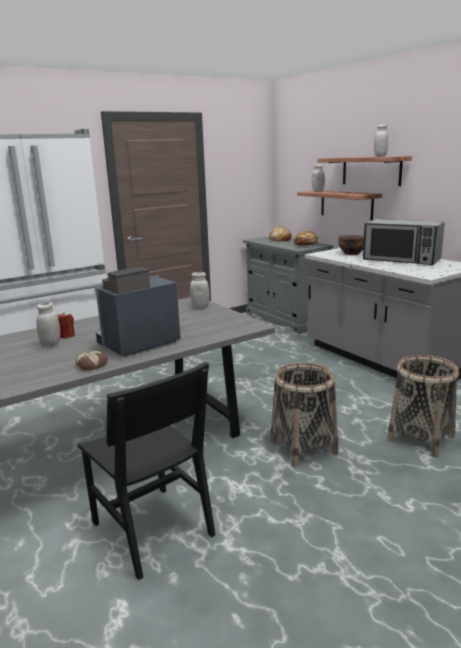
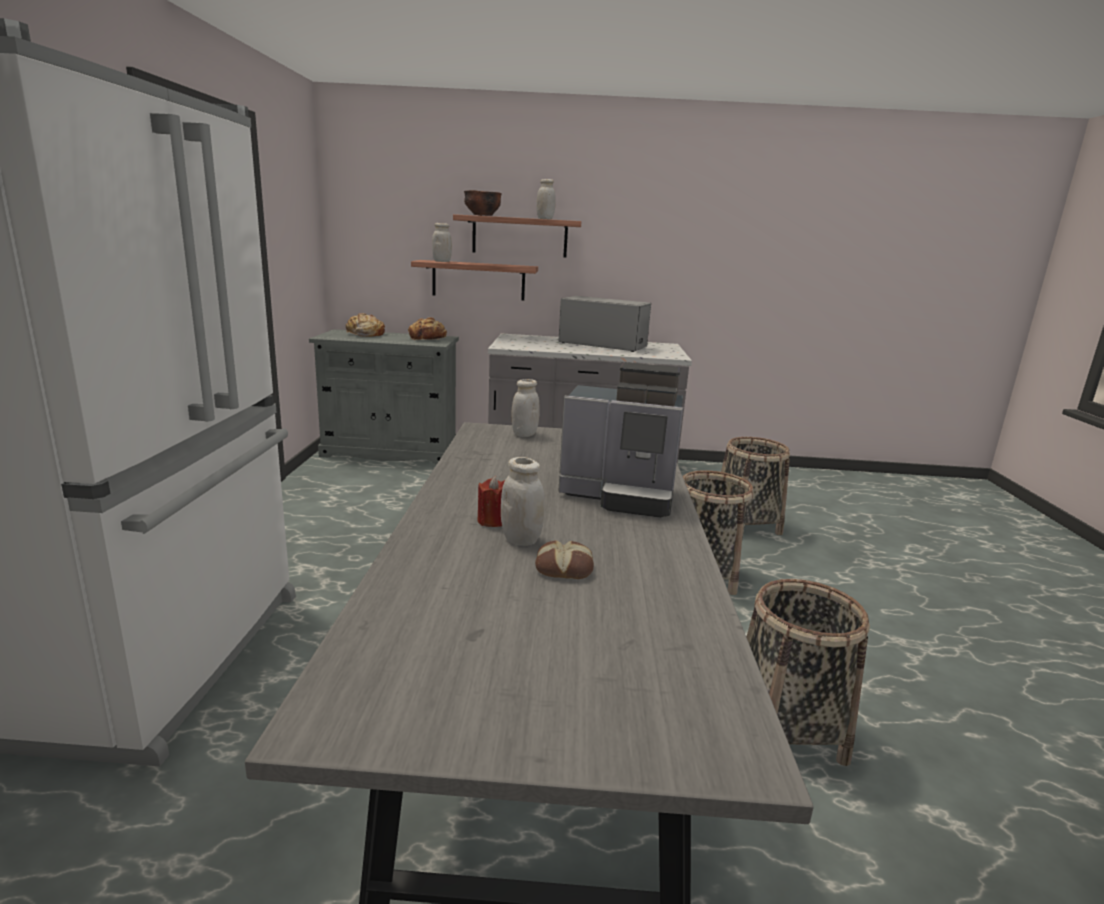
camera: 55 degrees left, 0 degrees up
(92, 364) = (669, 536): bread -> bread (564, 567)
(137, 344) = (621, 495): coffee machine -> coffee machine turned 75 degrees counterclockwise
(152, 529) = (786, 730): black chair -> basket
(351, 254) = (535, 343): brown bowl -> brown bowl (482, 215)
(401, 260) = (602, 345): microwave -> microwave turned 135 degrees counterclockwise

